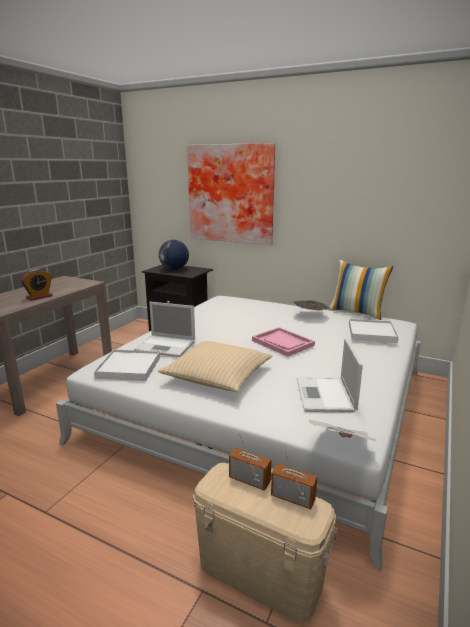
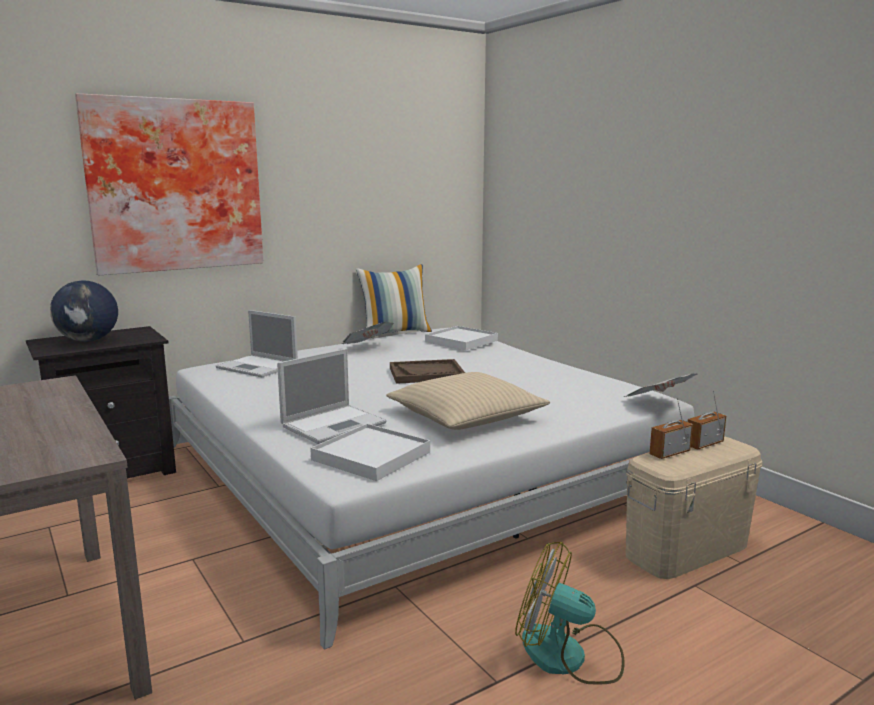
camera: 60 degrees left, 5 degrees down
(39, 297) = (54, 423): alarm clock -> none
(78, 536) = (568, 656): none -> fan
(283, 343) = (426, 374): pink tray -> brown tray
(325, 396) = (567, 388): laptop -> laptop (258, 367)

